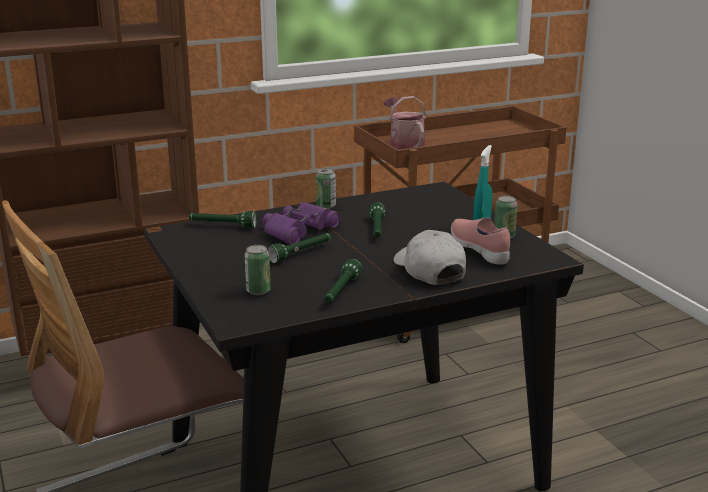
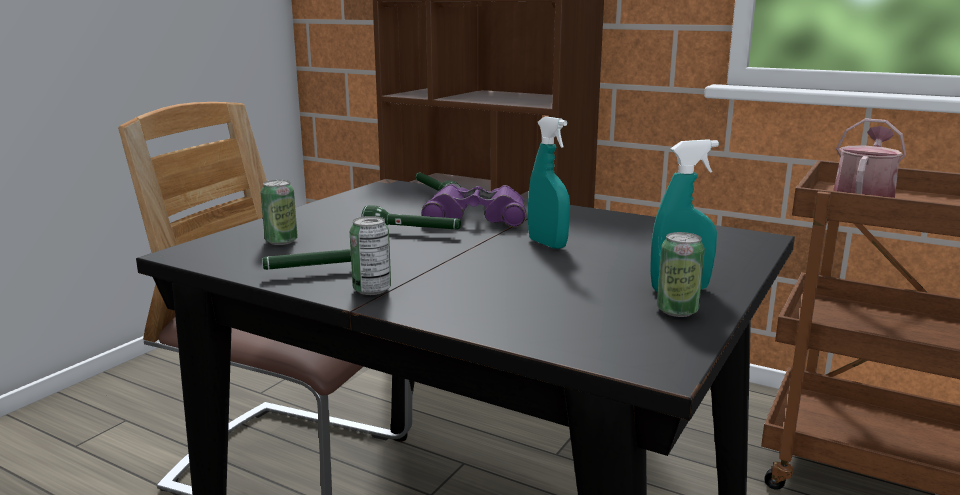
camera: 55 degrees right, 5 degrees down
(326, 206) = (570, 211): can -> can (372, 289)
(377, 229) = (547, 244): green flashlight -> turquoise spray bottle
(429, 270) = (461, 297): white cap -> none
(480, 251) = (588, 309): pink shoe -> none

